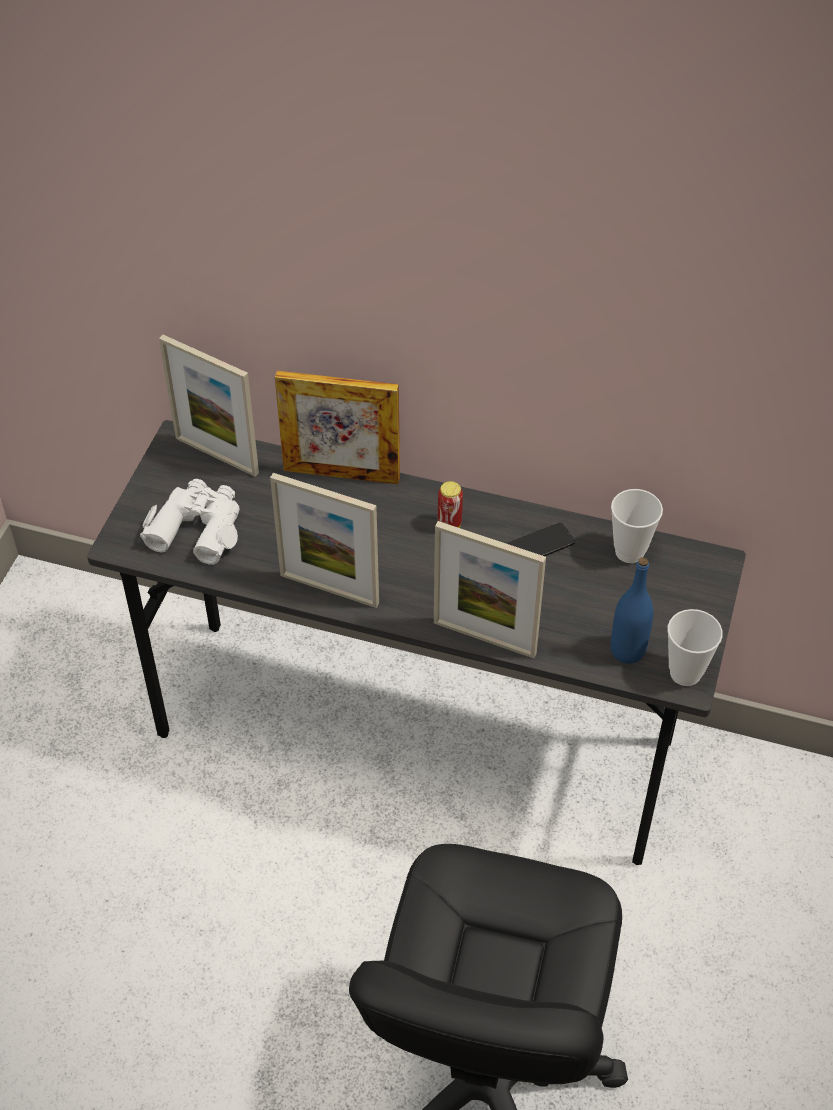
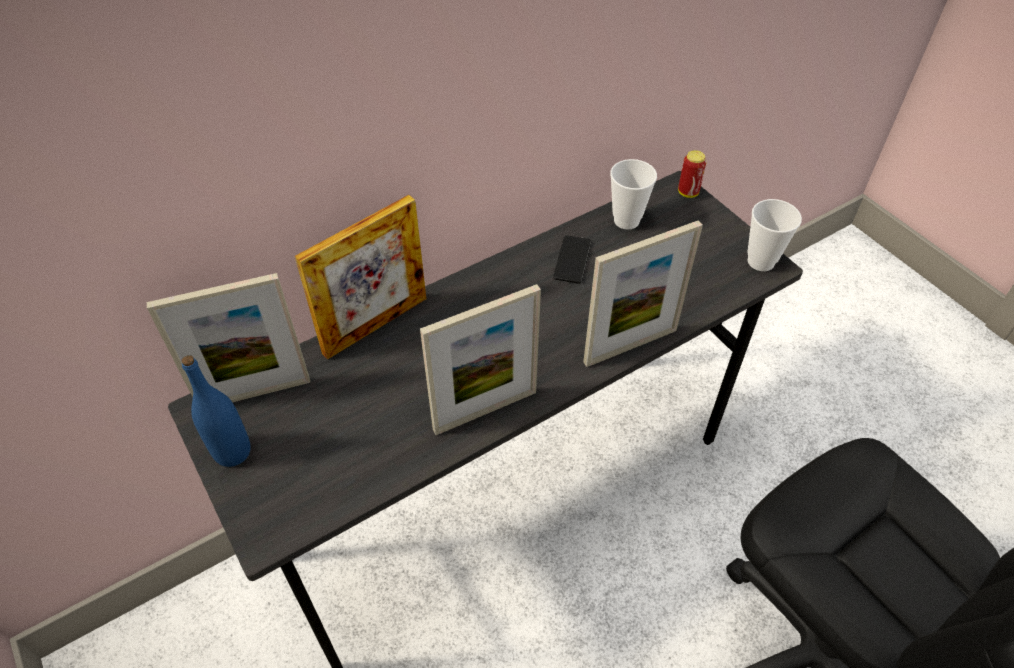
camera: 50 degrees left, 0 degrees up
(197, 527) = (316, 460): white binoculars -> none
(449, 524) = (499, 295): can -> can (688, 192)
(627, 650) = (715, 277): blue bottle -> blue bottle (232, 452)

